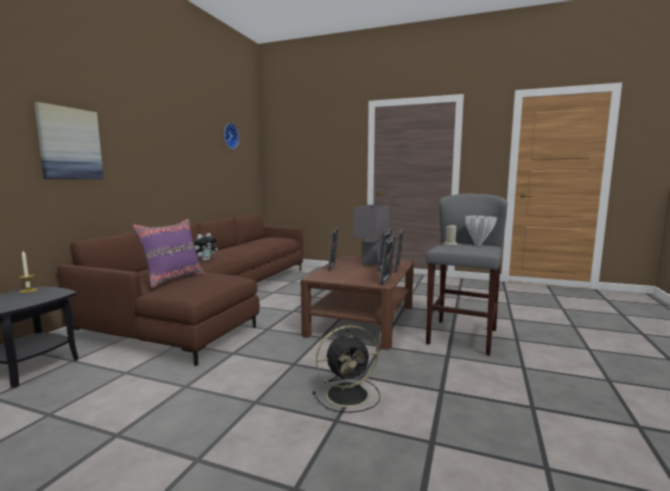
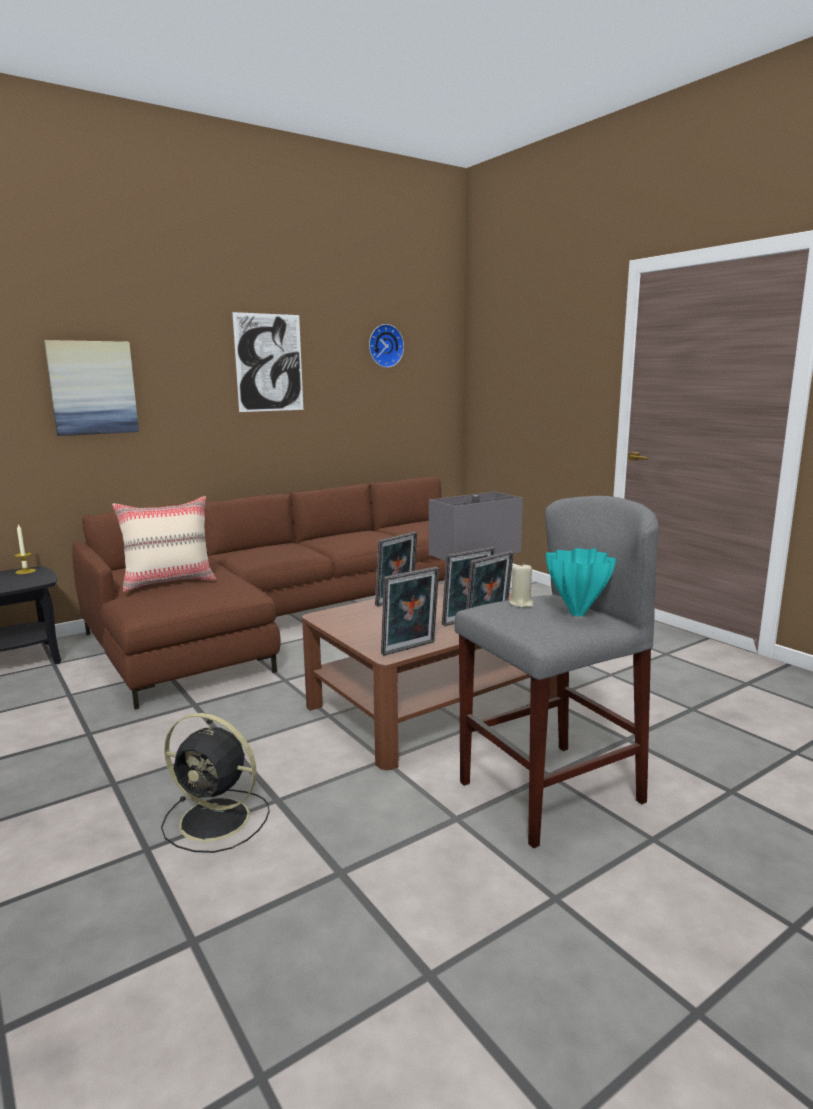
camera: 35 degrees right, 5 degrees up
(173, 279) = (169, 582): purple pillow -> beige pillow
(176, 139) = (269, 363): none -> picture
(206, 260) = (264, 555): plush toy -> none
(478, 244) = (576, 614): white vase -> turquoise vase

